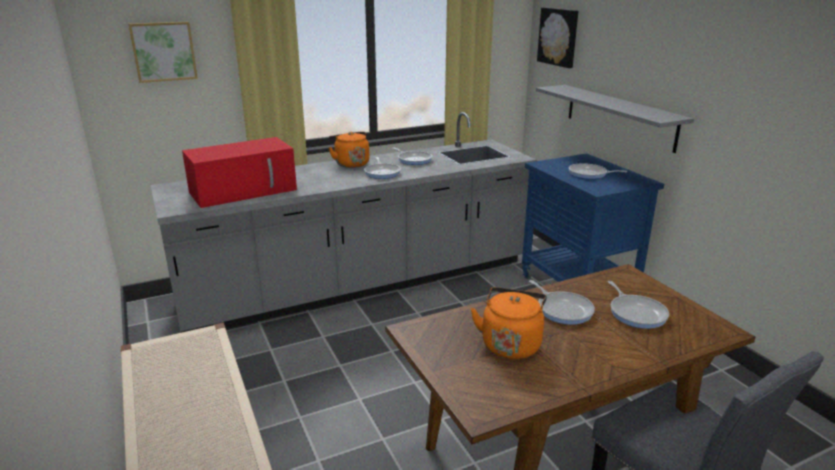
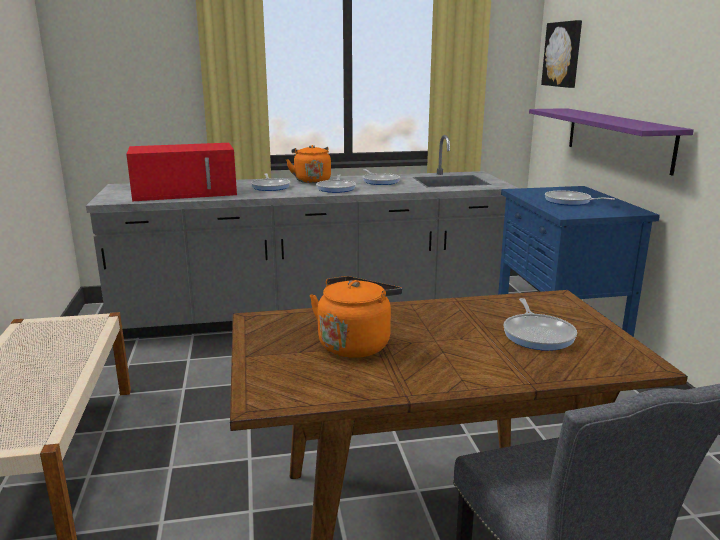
camera: 15 degrees right, 5 degrees down
(163, 51) = (132, 54): picture -> none
(563, 309) = (447, 321): frying pan -> frying pan (270, 186)
(619, 116) = (617, 138): grey shelf -> purple shelf

